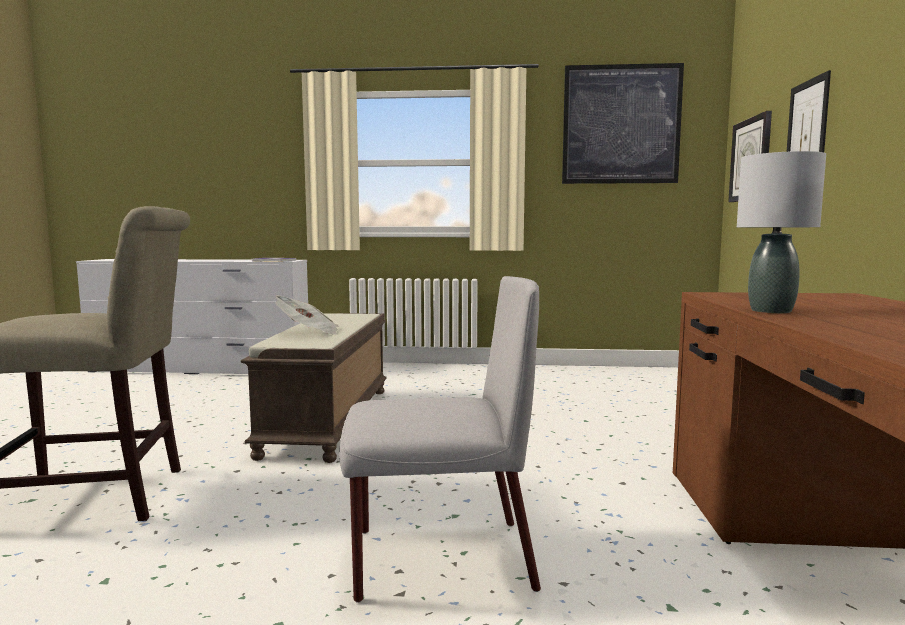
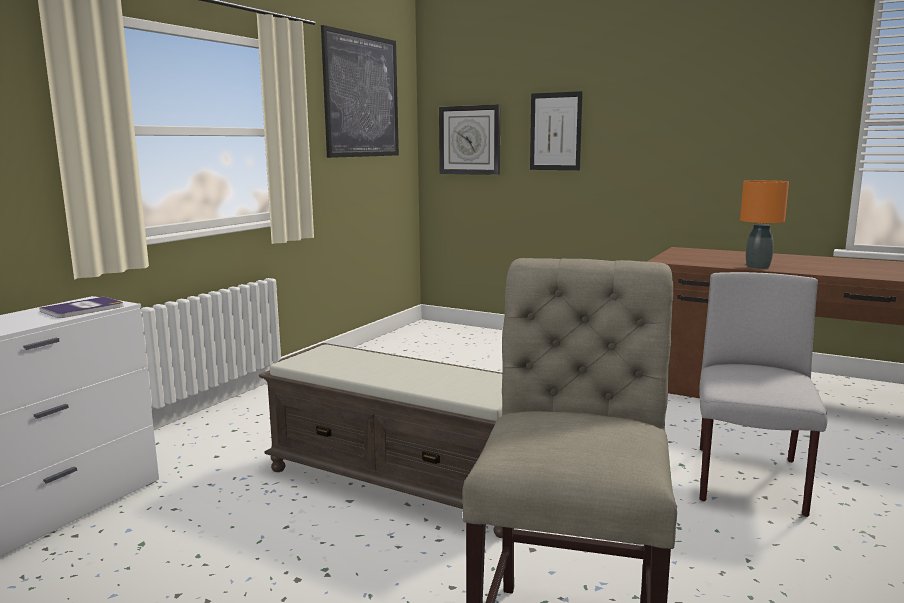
camera: 65 degrees left, 5 degrees up
(309, 333) = (432, 380): newspaper -> none
(770, 311) = (757, 267): grey table lamp -> orange table lamp

